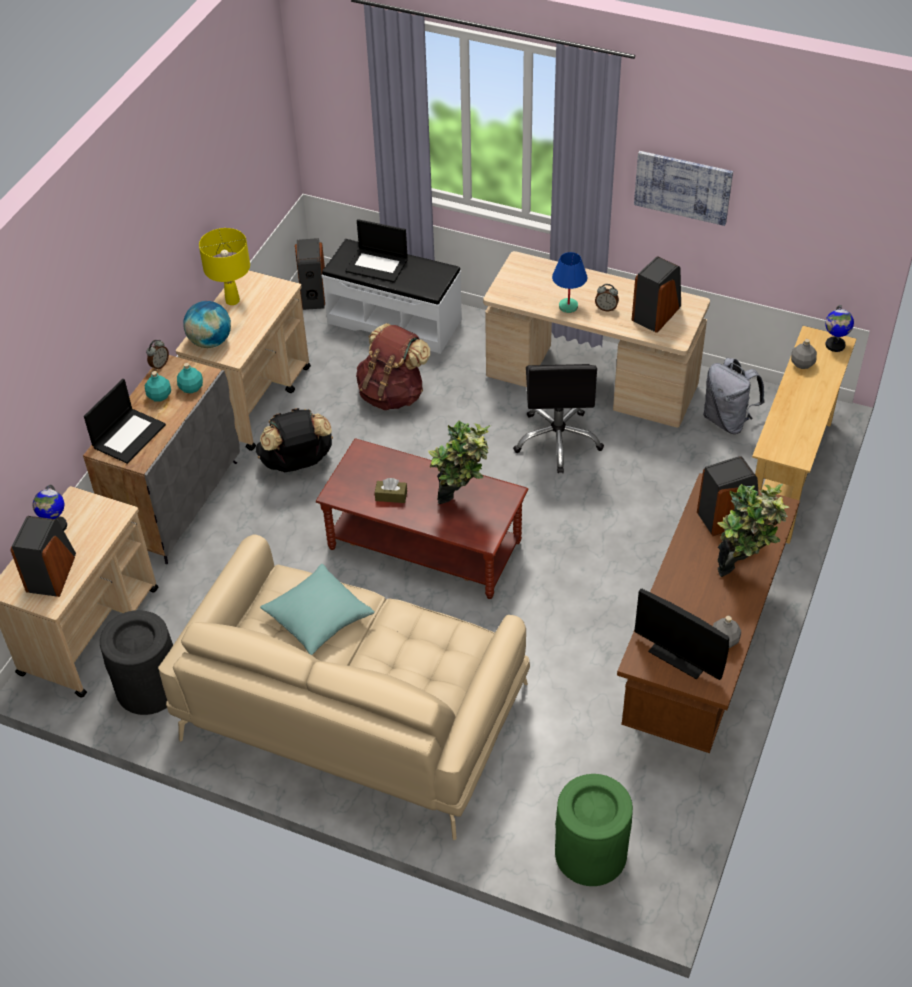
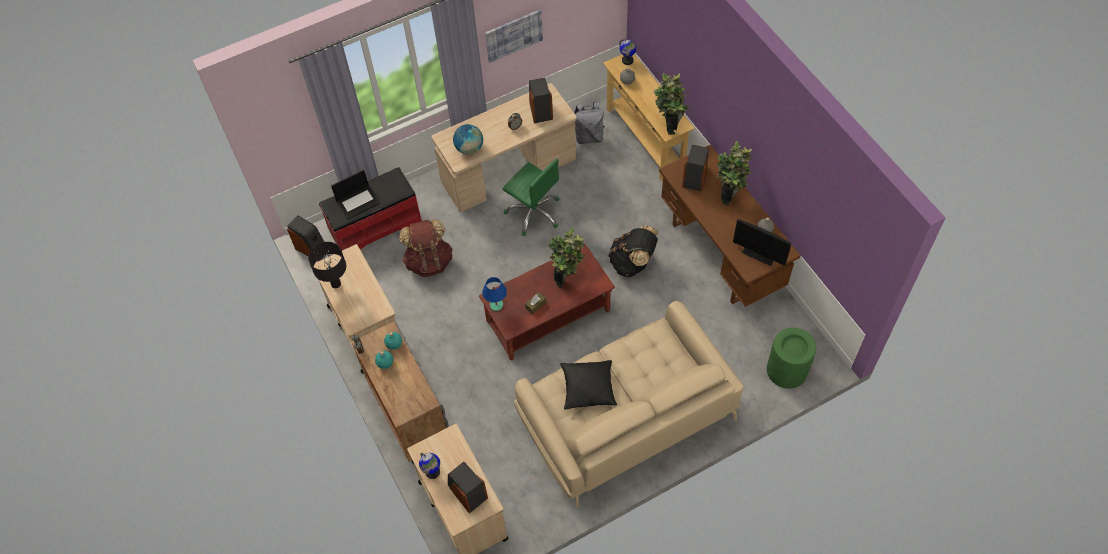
camera: 50 degrees left, 10 degrees up
(129, 435) = (402, 395): laptop -> none
(148, 687) = (528, 502): black trash can -> none
(210, 341) = (359, 314): globe -> globe (469, 149)
(232, 301) = (336, 284): yellow table lamp -> black table lamp
(297, 463) = (435, 337): black backpack -> black backpack (632, 263)
(318, 618) = (588, 388): turquoise pillow -> black pillow
(395, 320) = (374, 225): white bench -> red bench
(558, 440) = (534, 213): black office chair -> green office chair
(568, 307) = (498, 141): blue table lamp -> blue table lamp (496, 305)
(679, 657) = (759, 254): monitor -> monitor turned 45 degrees clockwise
(784, 443) = (669, 124): none -> potted plant

